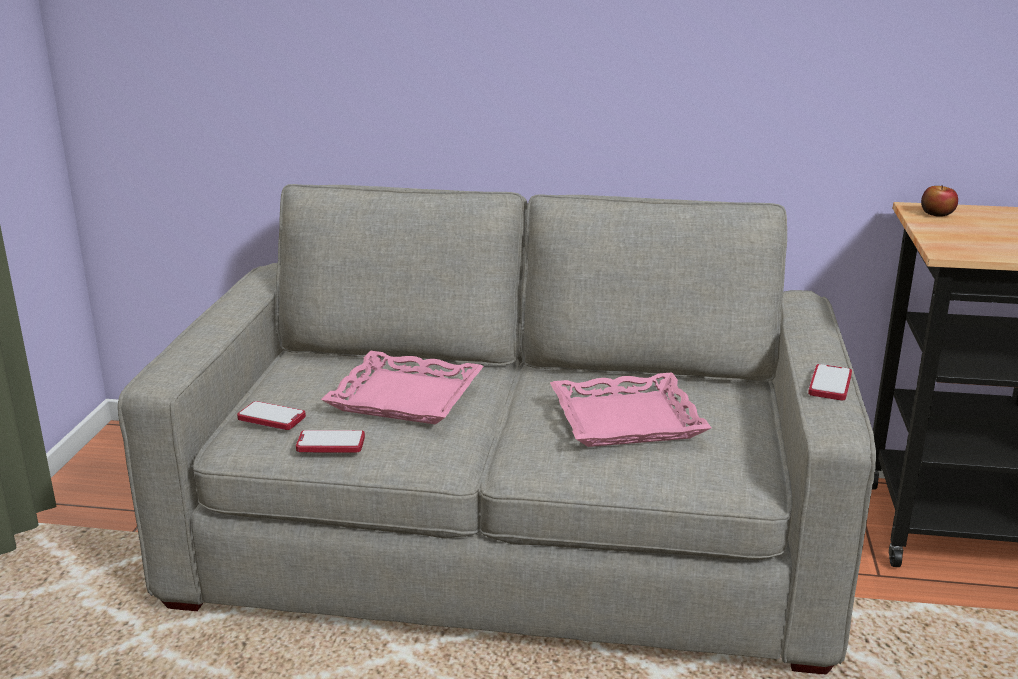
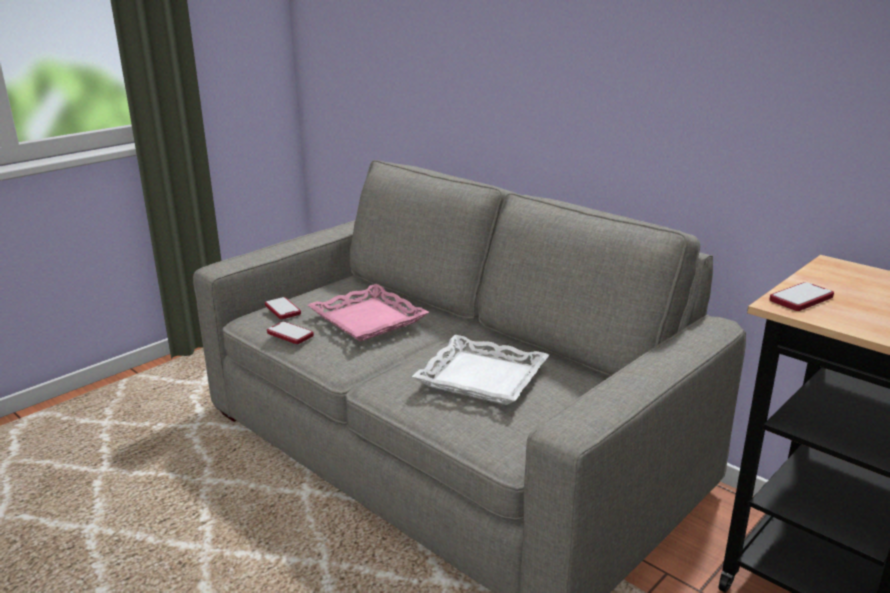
camera: 35 degrees right, 0 degrees up
(626, 420) = (481, 378): pink tray -> white tray
(830, 384) = (618, 394): phone -> phone (801, 298)
(937, 214) = (841, 272): apple -> none

